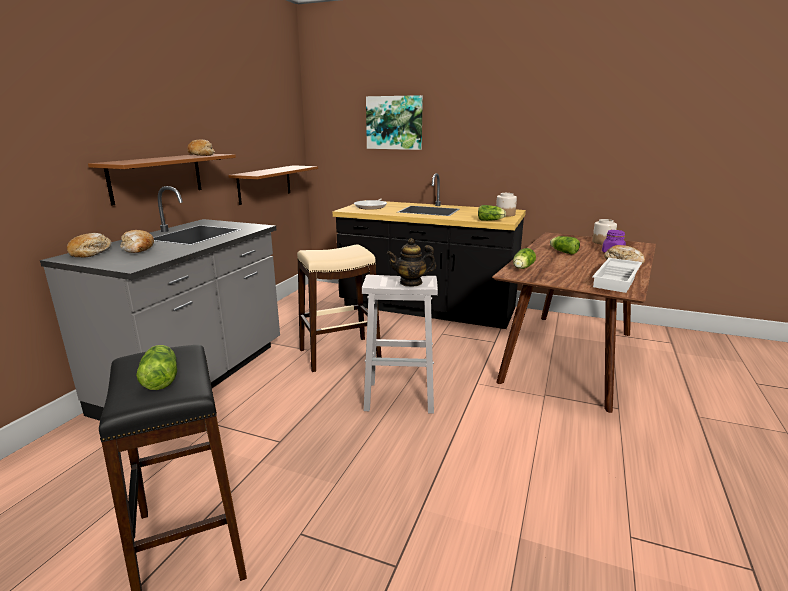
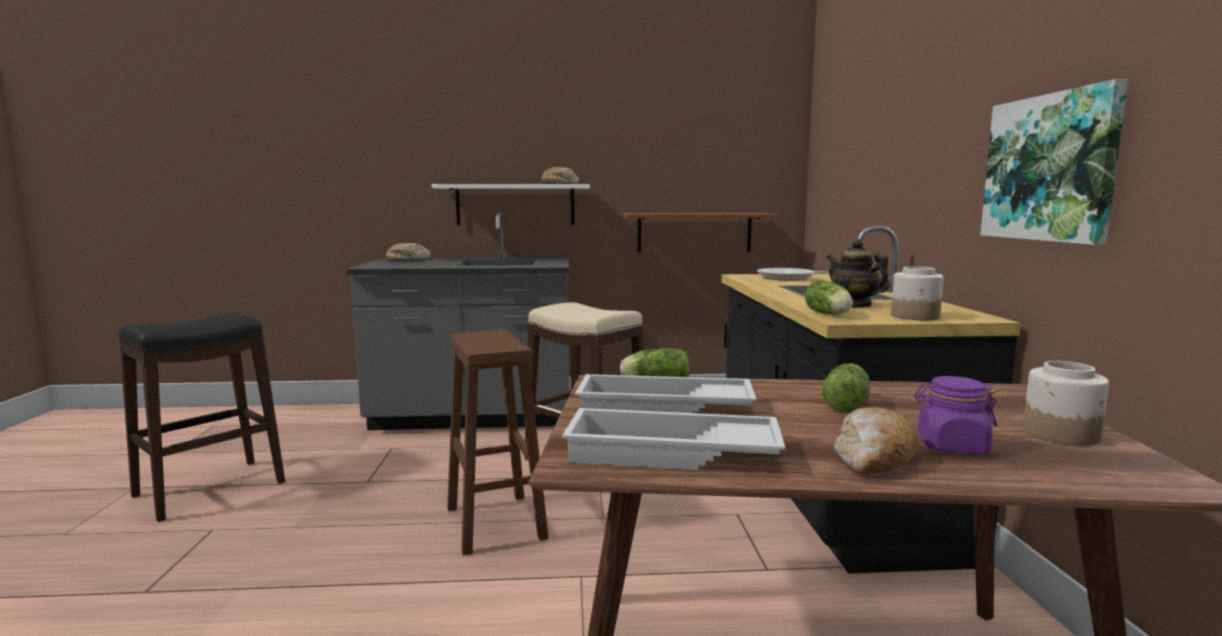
camera: 65 degrees right, 10 degrees down
(138, 249) = (425, 262): bread -> none
(157, 177) = (515, 205): brown shelf -> white shelf
(161, 378) = (182, 322): lettuce -> none
(394, 123) = (874, 139): picture -> picture (1050, 168)
(401, 397) = (496, 523): white stool -> brown stool
(411, 283) = (485, 344): teapot -> teapot (853, 305)
(560, 272) = (663, 409): none -> white tray

